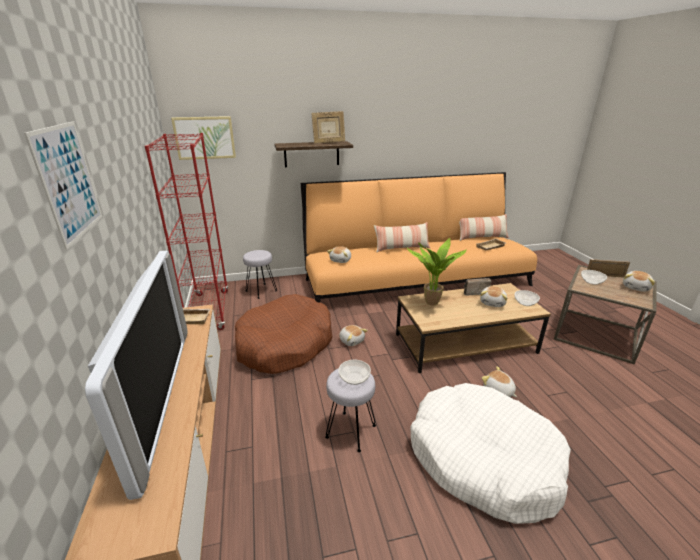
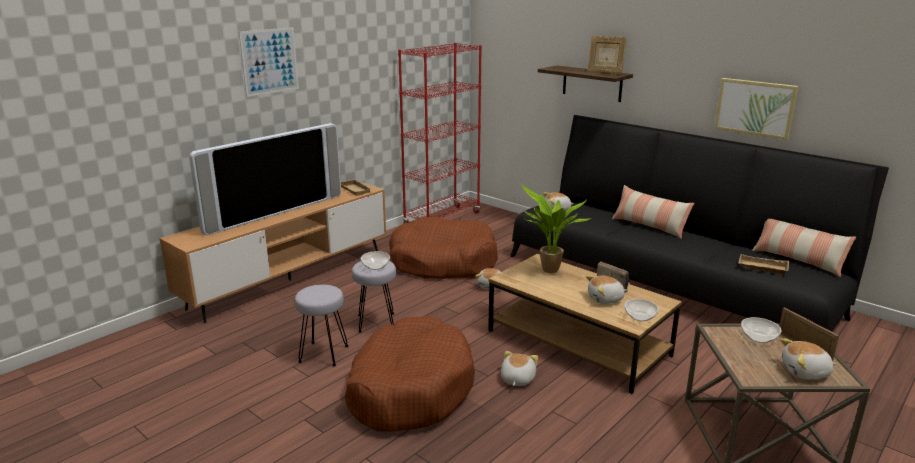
camera: 55 degrees right, 5 degrees down
(204, 138) = (498, 51): picture -> picture (755, 107)
(261, 291) = (504, 223): grey stool -> grey stool (324, 353)
(415, 280) = (667, 282): orange sofa -> black sofa
(482, 459) = (409, 388): white dog bed -> brown dog bed

